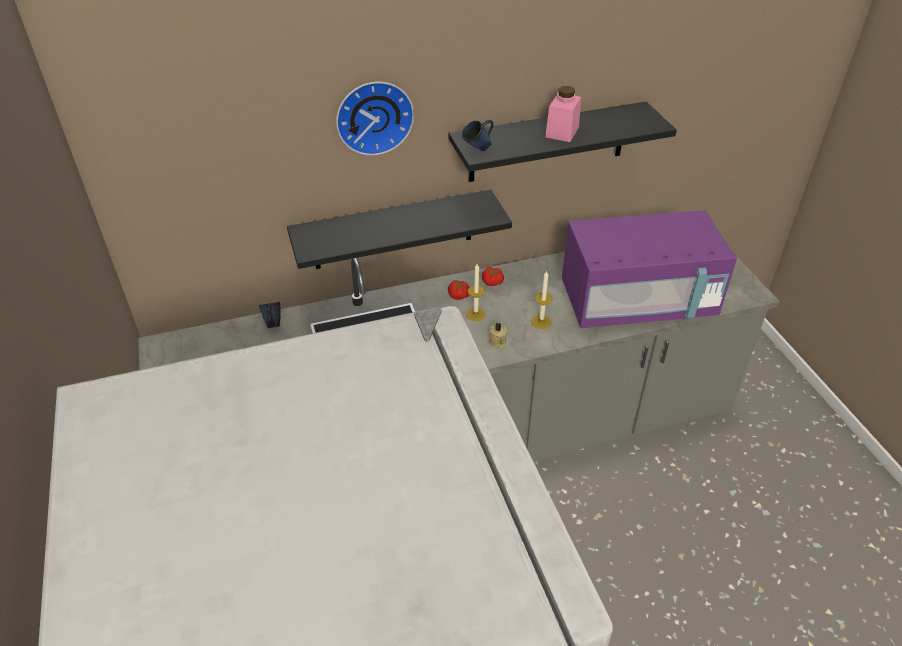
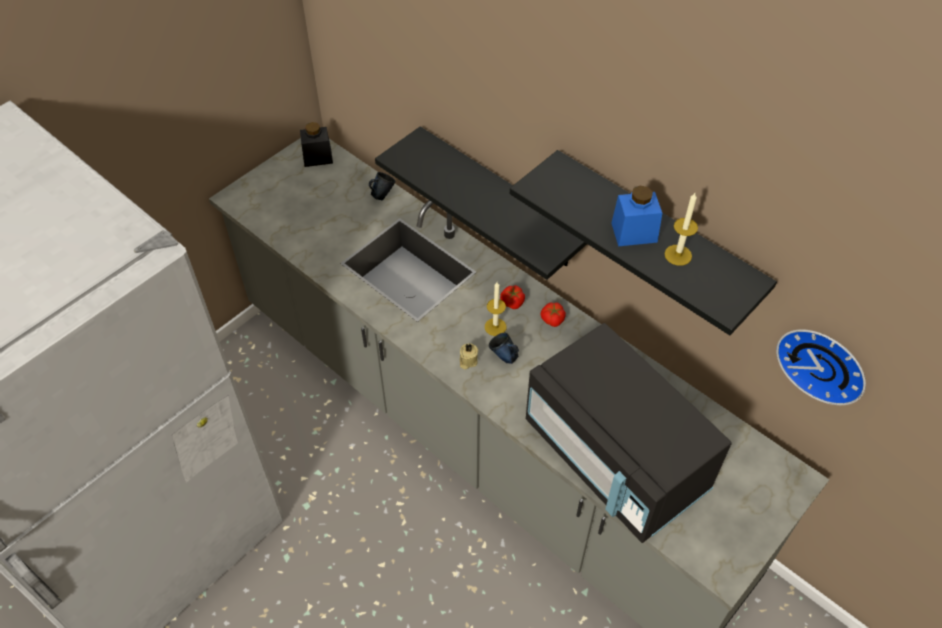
camera: 60 degrees right, 10 degrees up
(179, 348) = (317, 157): none -> black jar
(373, 116) = (494, 84): wall clock -> wall clock (823, 362)
(477, 150) = (540, 183): blue mug -> blue mug (504, 357)
(541, 322) = (522, 384): candle -> candle (678, 255)
(562, 132) = (634, 232): pink jar -> blue jar
(637, 303) = (615, 458): purple microwave -> black microwave

